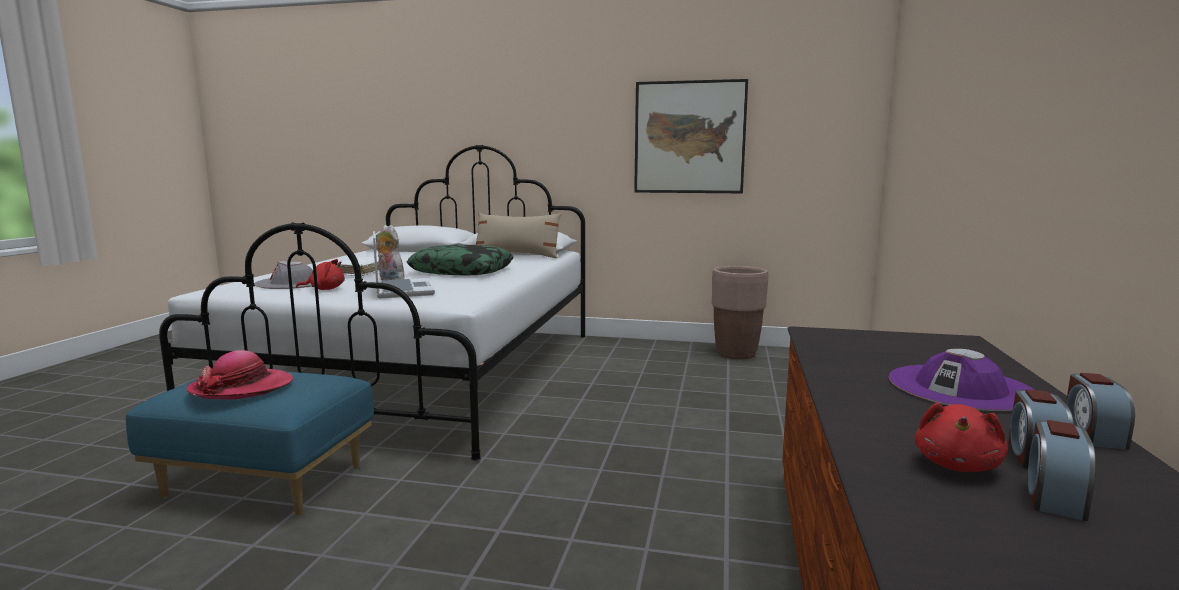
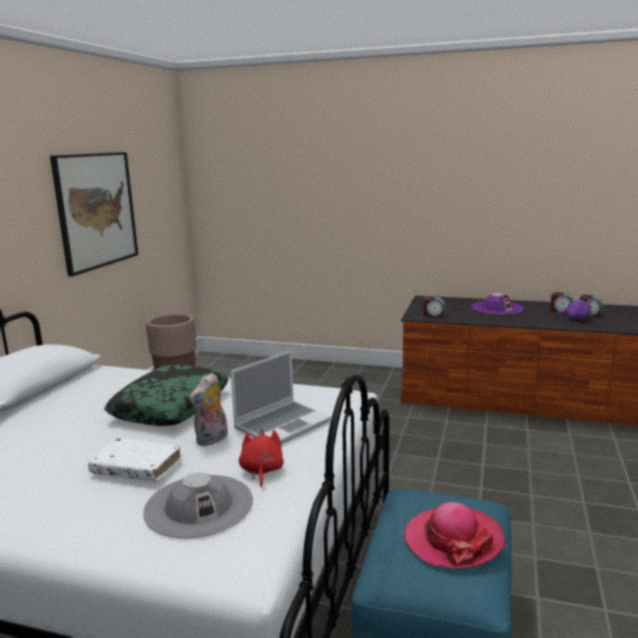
camera: 85 degrees left, 5 degrees up
(402, 290) = (282, 424): laptop -> laptop turned 150 degrees clockwise
(517, 255) = (71, 385): beige pillow -> none
(957, 465) = (575, 318): red plush toy -> purple plush toy
(1092, 434) = (536, 303): alarm clock -> alarm clock (434, 315)

